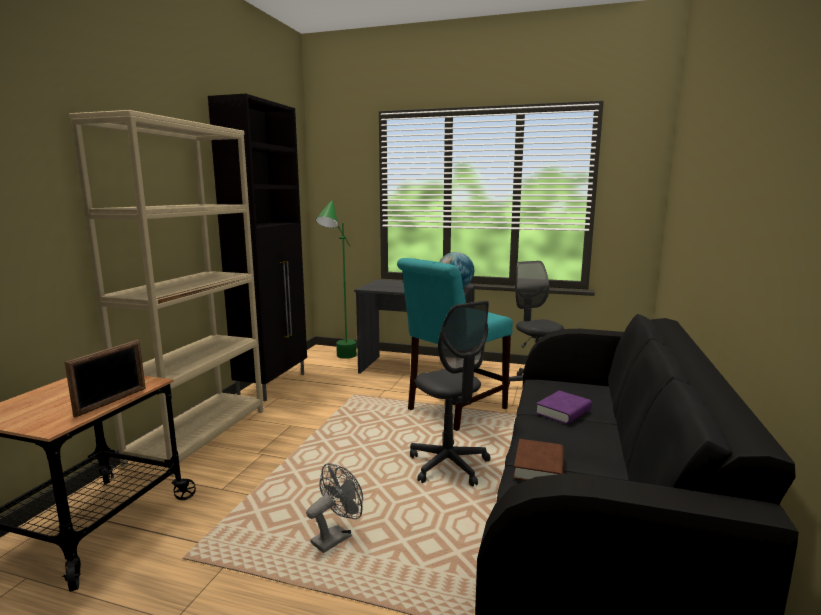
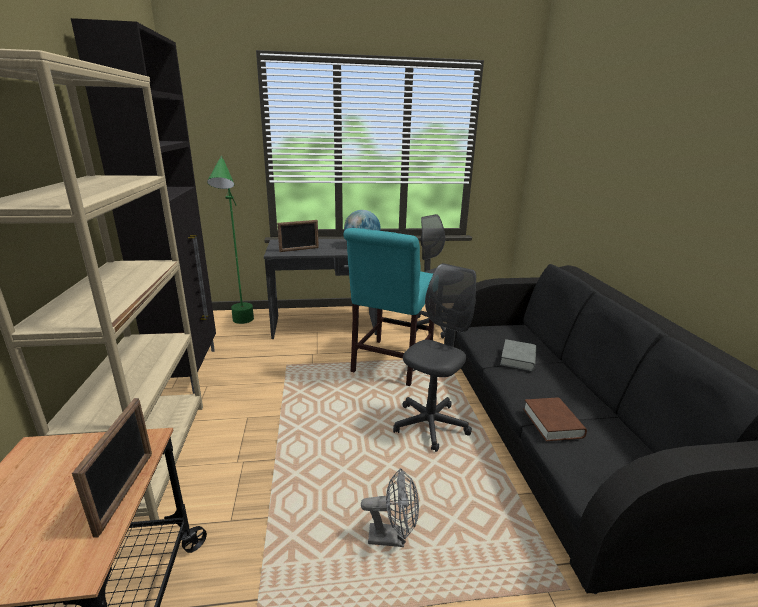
camera: 25 degrees left, 10 degrees up
(336, 537) = (393, 537): grey fan -> grey fan turned 75 degrees clockwise
(391, 287) = (299, 249): none -> picture frame
(449, 466) = (430, 425): grey office chair -> grey office chair turned 90 degrees counterclockwise
(563, 412) = (518, 359): purple book -> grey book

